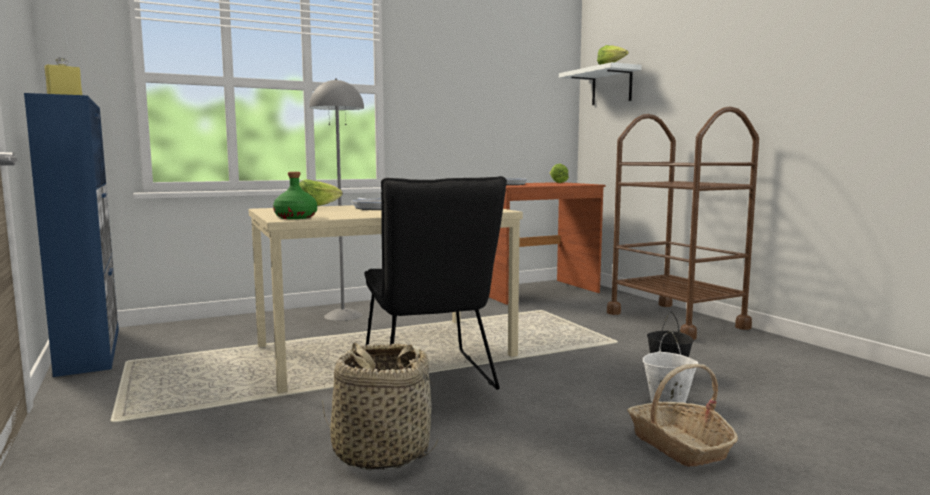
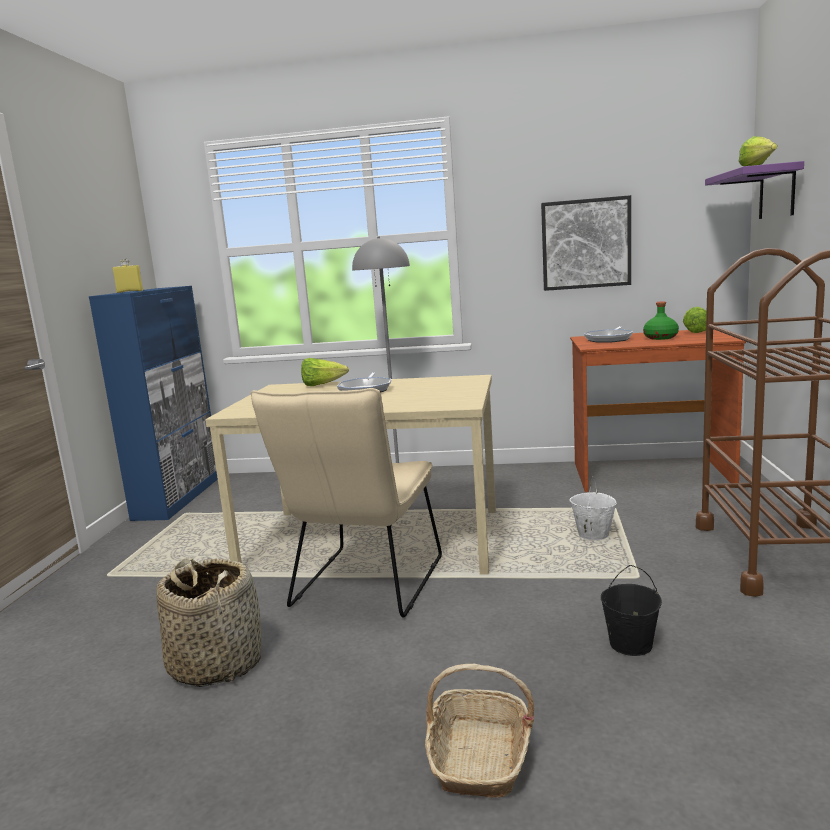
camera: 35 degrees right, 5 degrees up
(295, 217) = (245, 410): green bottle -> green bottle (660, 338)
(430, 379) = (364, 587): black chair -> beige chair
(480, 111) = (585, 244): none -> picture
(612, 86) = (777, 192): white shelf -> purple shelf
(667, 401) = (564, 687): white bucket -> white bucket (593, 535)

